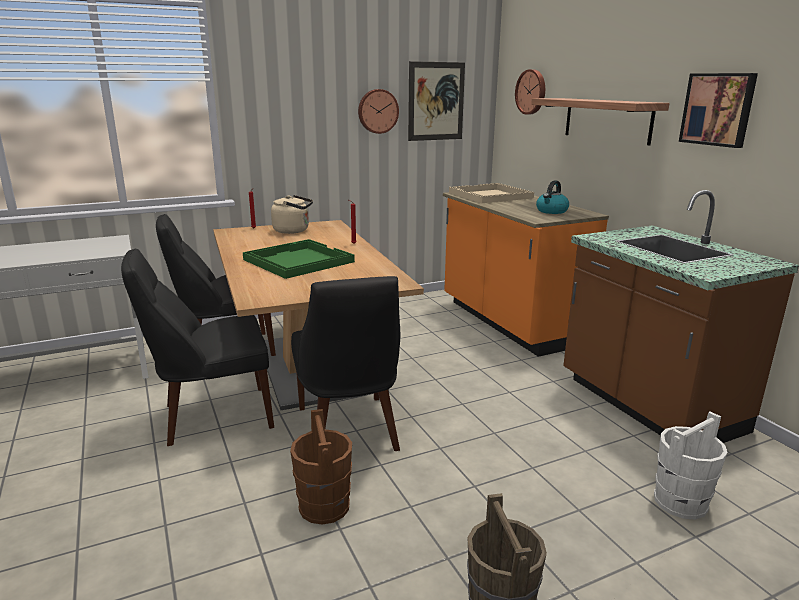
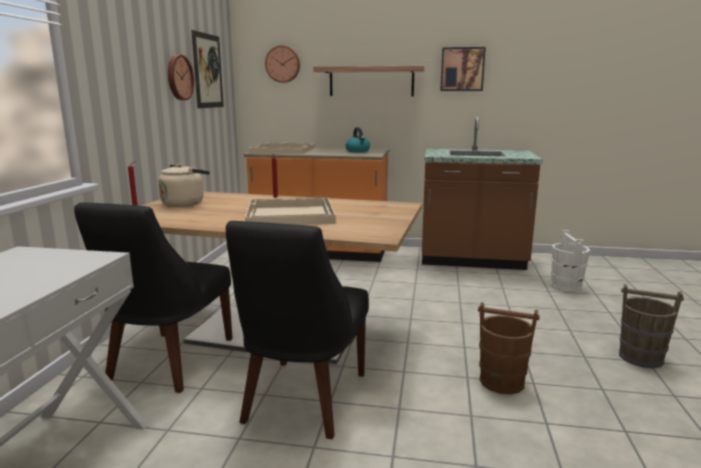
camera: 55 degrees left, 5 degrees down
(297, 261) = (289, 214): green tray -> beige tray
(348, 431) = (406, 345): black chair -> none

